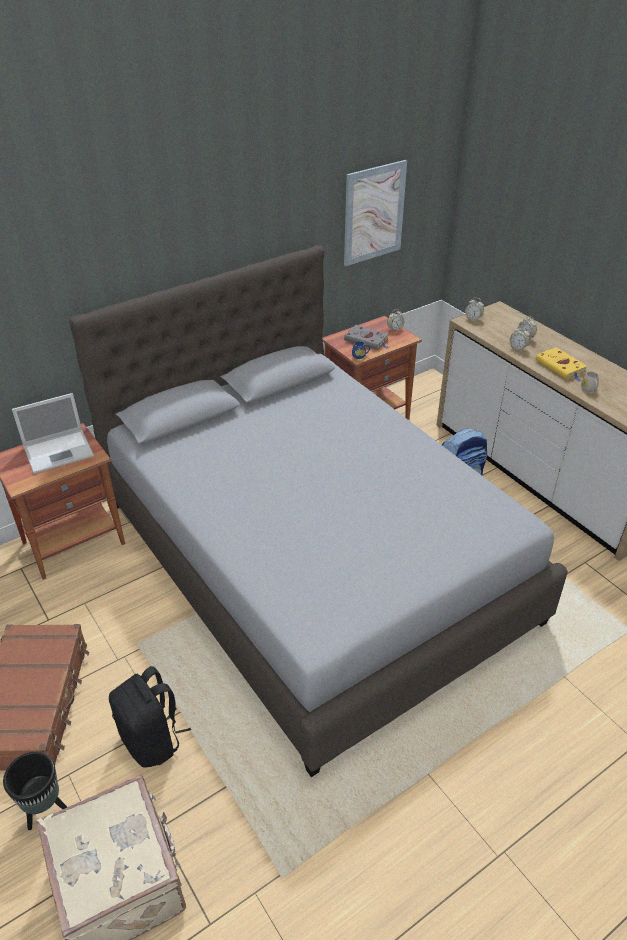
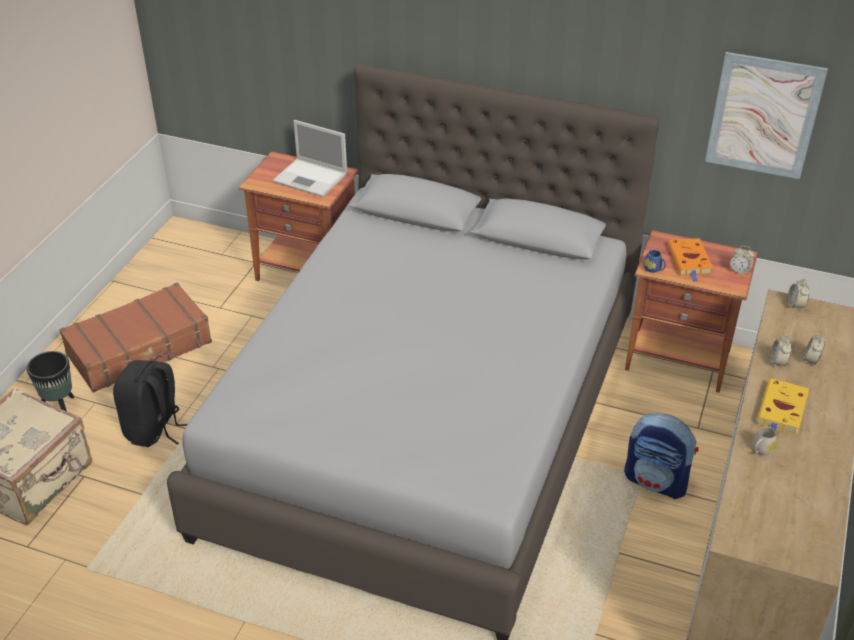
camera: 55 degrees right, 0 degrees up
(367, 340) = (690, 261): grey book -> orange book

